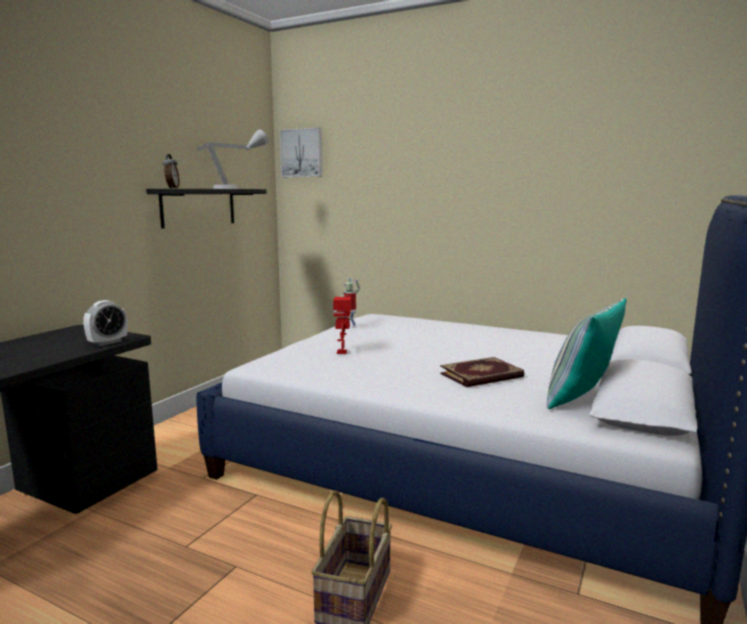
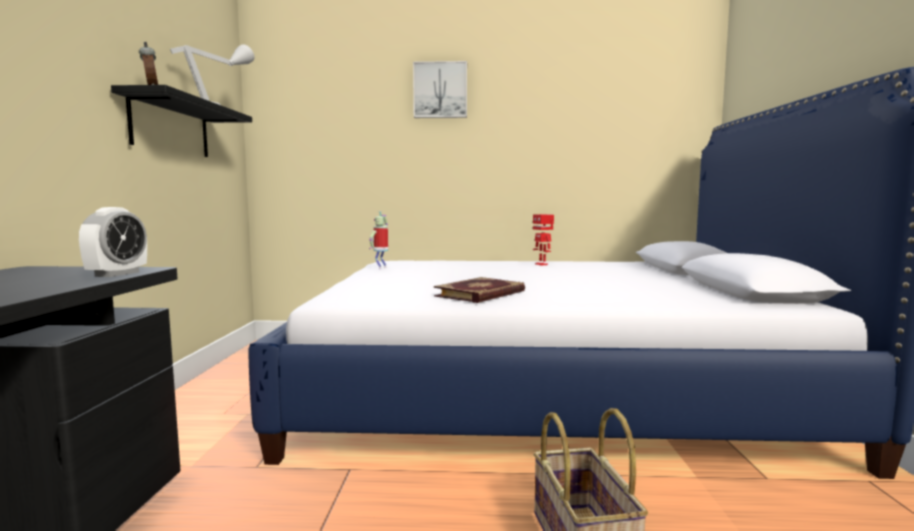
camera: 25 degrees left, 5 degrees down
(302, 153) = (281, 86): picture -> picture (440, 90)
(342, 352) = (412, 283): toy robot -> toy robot (542, 264)
(482, 376) = (586, 286): book -> book (481, 294)
(580, 399) = (698, 291): pillow -> none

